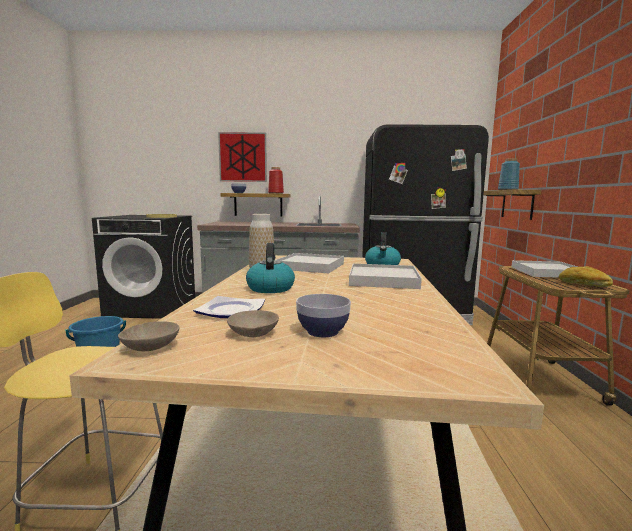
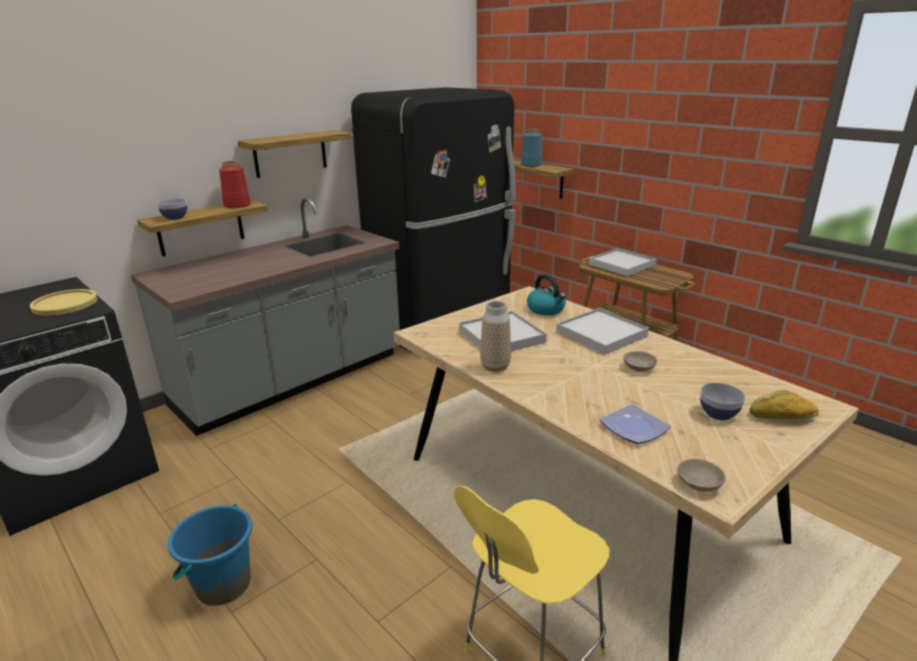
camera: 45 degrees left, 15 degrees up
(243, 157) = (156, 148): picture -> none
(254, 333) = (699, 437): beige bowl -> beige bowl (638, 367)
(270, 288) = (573, 387): kettle -> none
(320, 170) = (290, 153): none -> shelf
(584, 284) = (667, 276): bread -> bread (782, 417)

